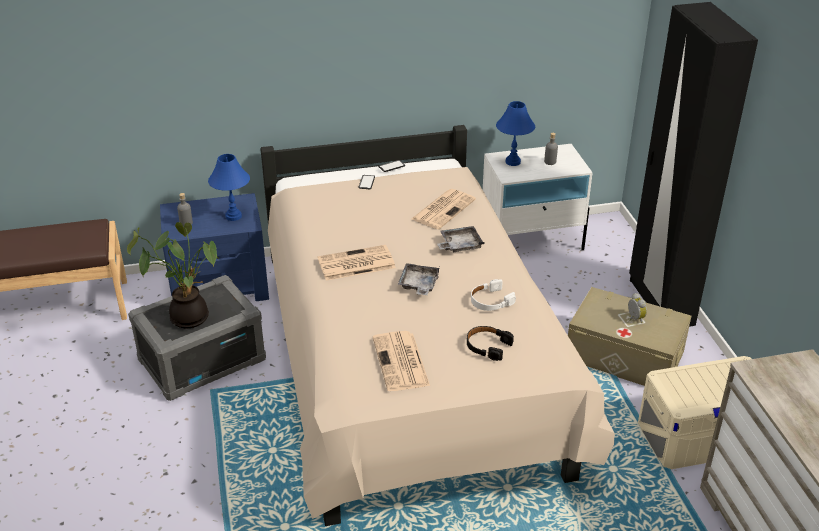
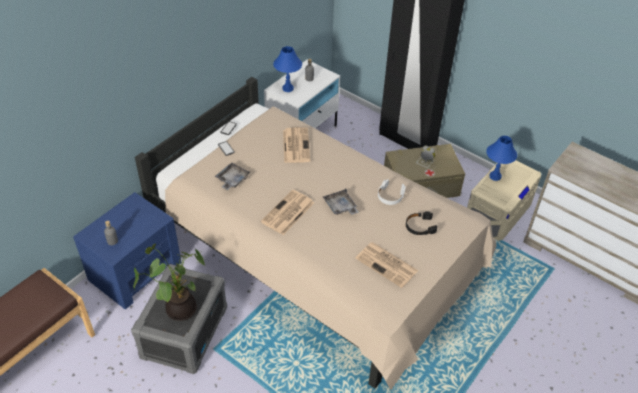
camera: 40 degrees left, 10 degrees up
(233, 216) = (141, 218): blue table lamp -> blue table lamp (495, 176)
(459, 245) = (333, 166): grey tray -> grey tray (232, 180)

